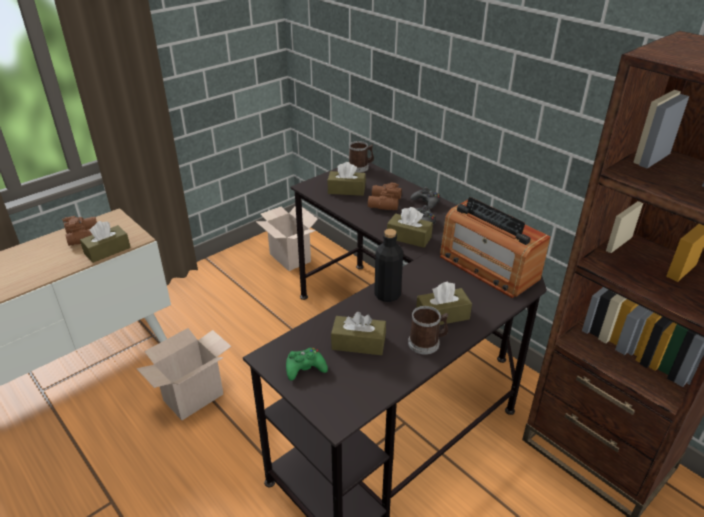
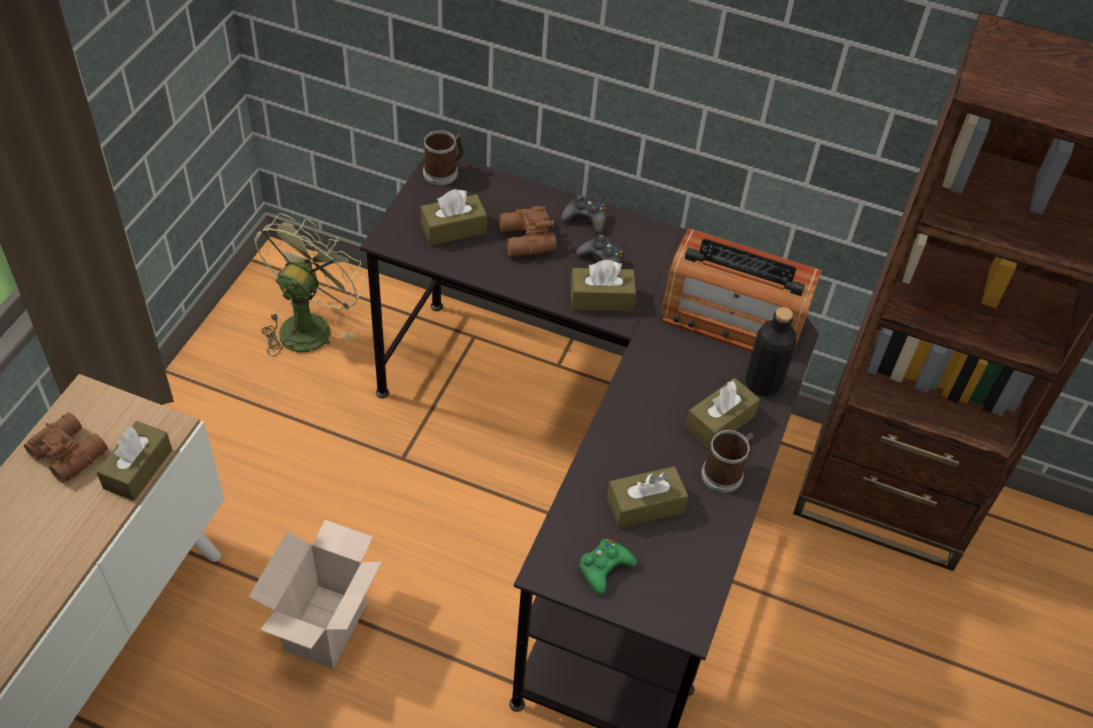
camera: 30 degrees left, 15 degrees up
(288, 257) = (309, 324): cardboard box -> green fan
(387, 295) = (633, 413): black bottle -> black bottle (763, 383)

